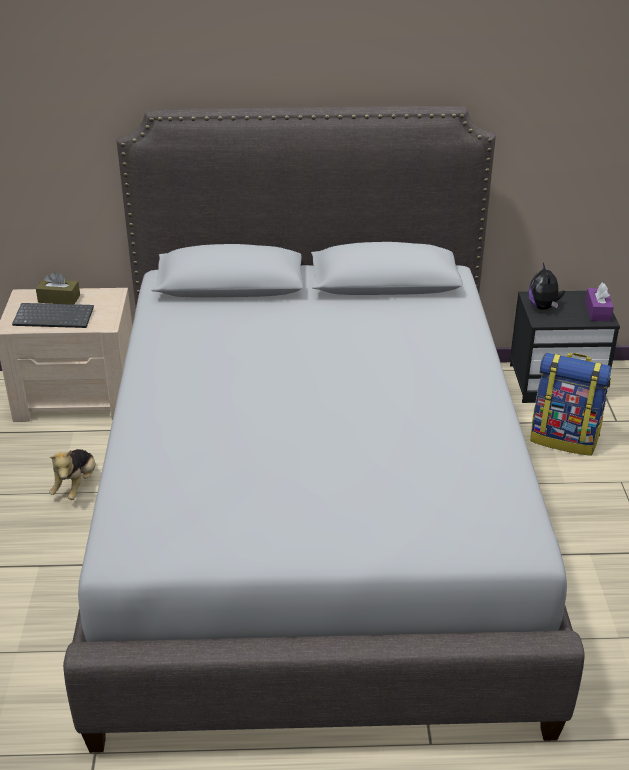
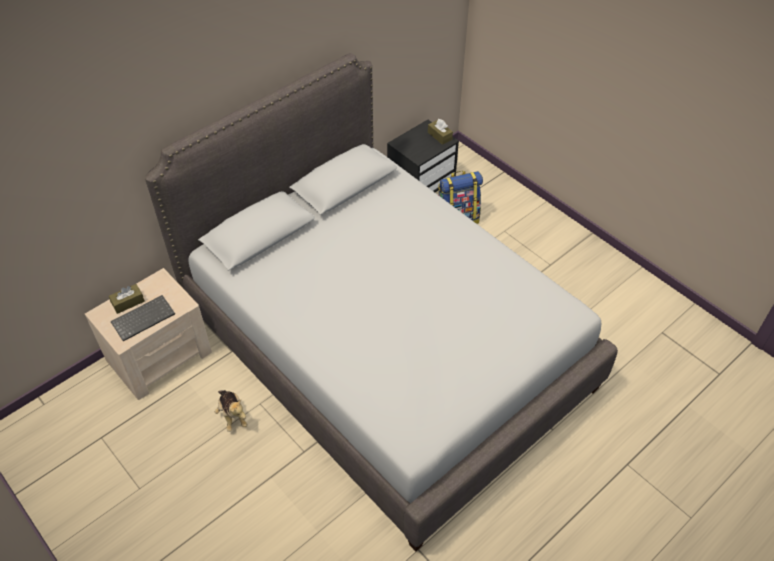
camera: 40 degrees left, 15 degrees up
(543, 307) = (411, 148): plush toy -> none
(597, 311) = (439, 136): purple tissue box -> brown tissue box

